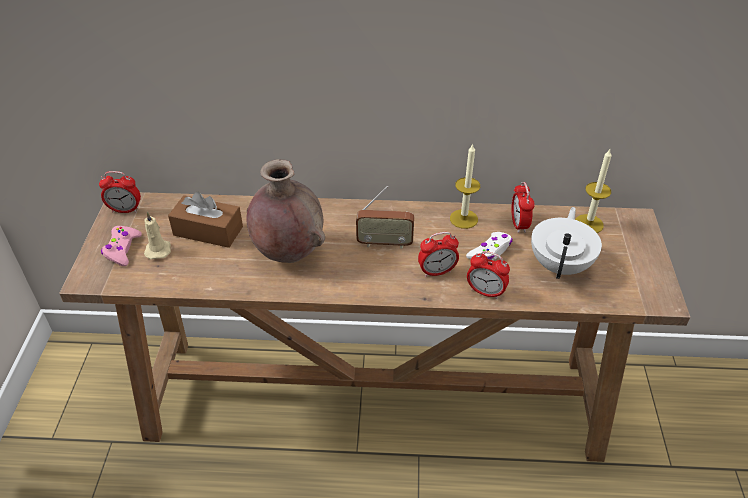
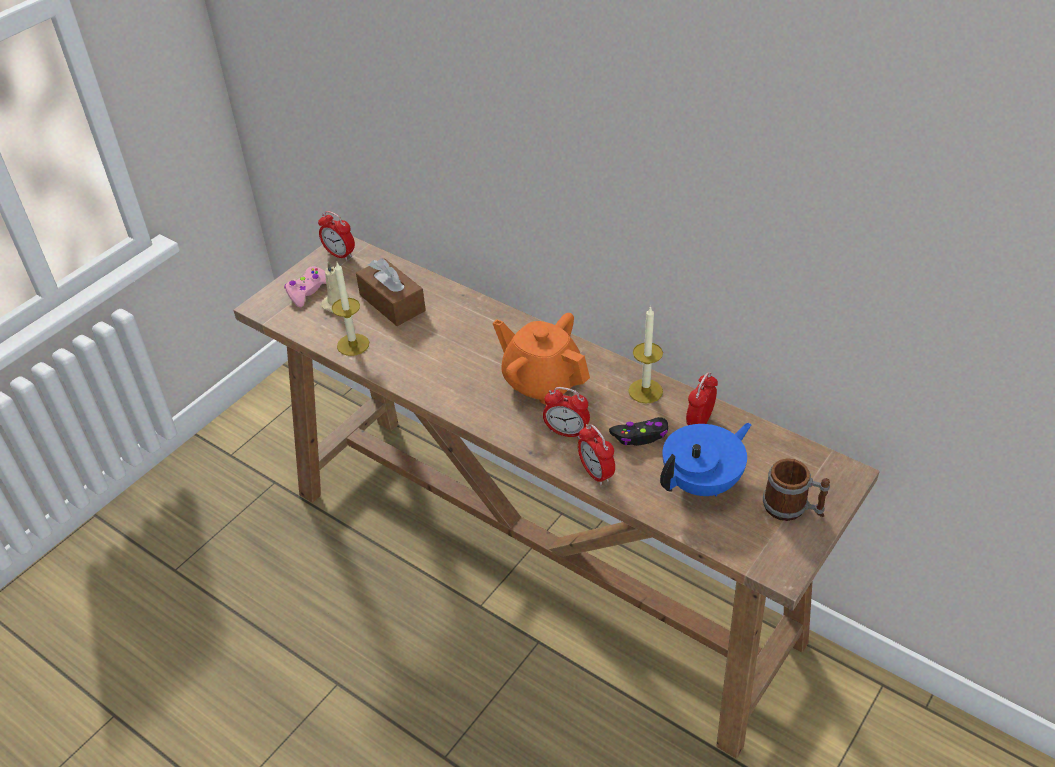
camera: 35 degrees right, 0 degrees up
(288, 253) = (443, 354): brown vase -> none
(384, 243) = (542, 382): radio -> orange teapot
(490, 251) = (640, 436): white game controller -> black game controller
(560, 265) = (703, 482): white teapot -> blue teapot
(588, 224) = (781, 454): candle -> candle (353, 344)
(630, 256) = (792, 508): none -> mug

